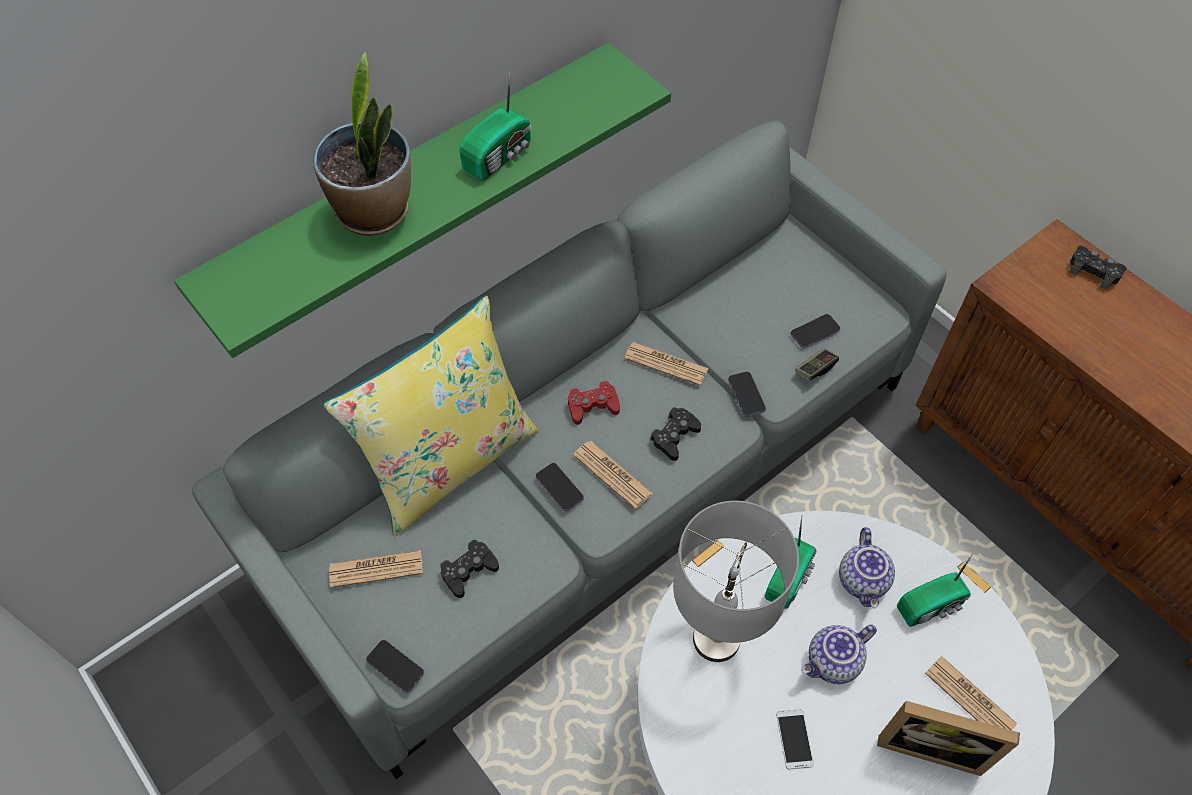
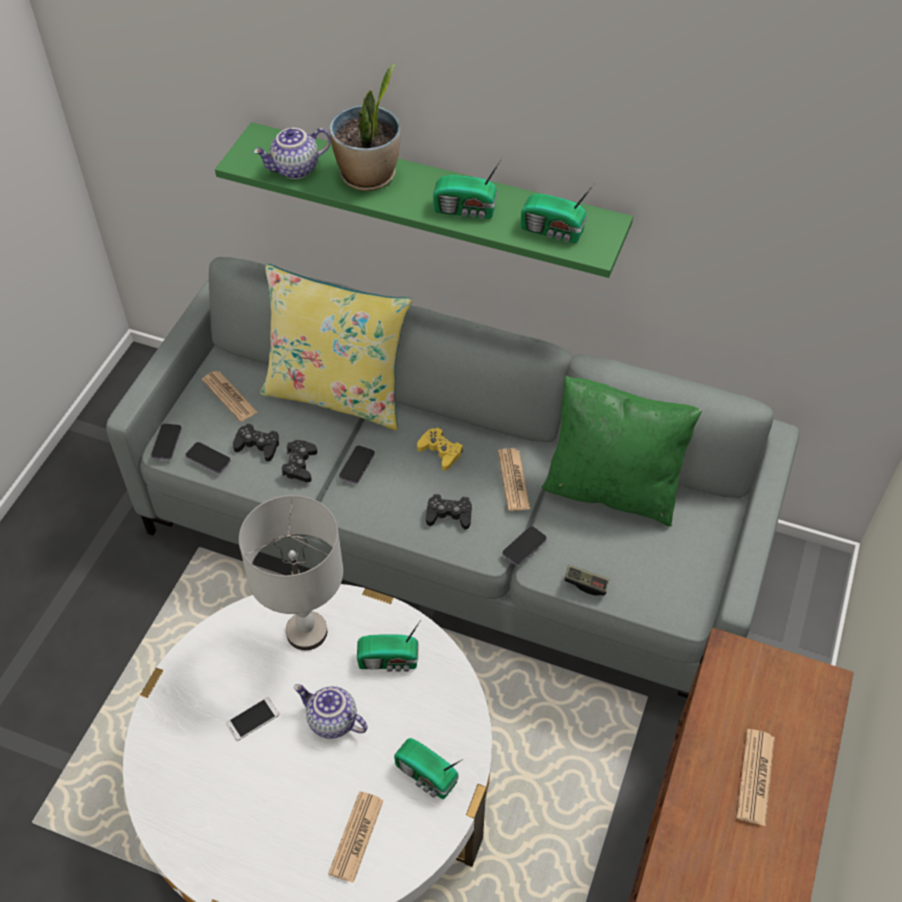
camera: 60 degrees right, 5 degrees down
(586, 105) = (553, 231): none -> radio
(592, 406) = (440, 452): red game controller -> yellow game controller
(612, 474) = (388, 491): newspaper -> newspaper (755, 777)
(723, 295) = (612, 488): none -> green pillow
(815, 332) = (623, 568): phone -> phone (208, 459)
(863, 581) = (419, 715): teapot -> teapot (295, 170)
(930, 743) = (299, 819): picture frame -> none
(1094, 271) = (810, 724): black game controller -> black game controller (300, 465)

